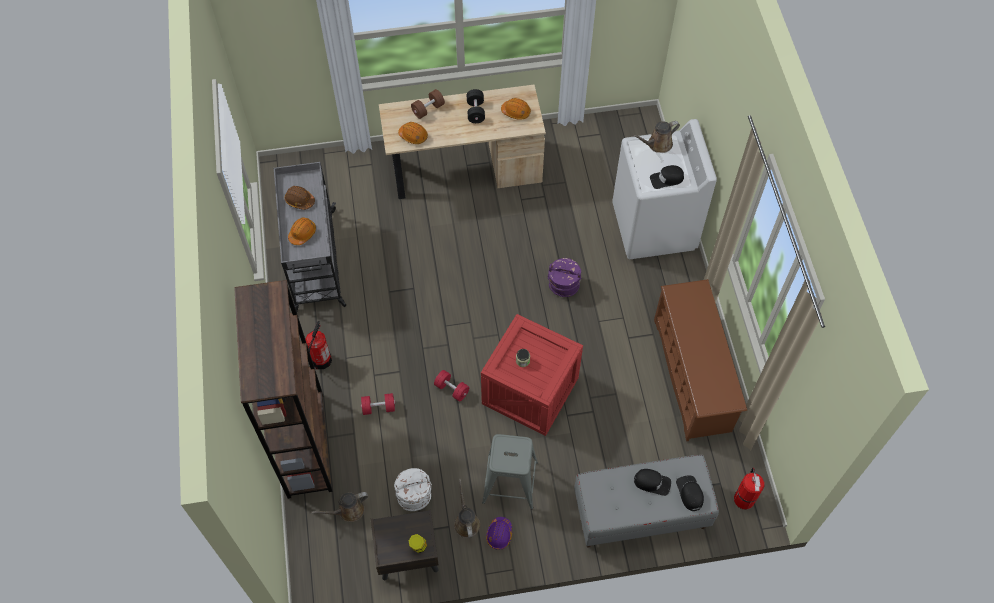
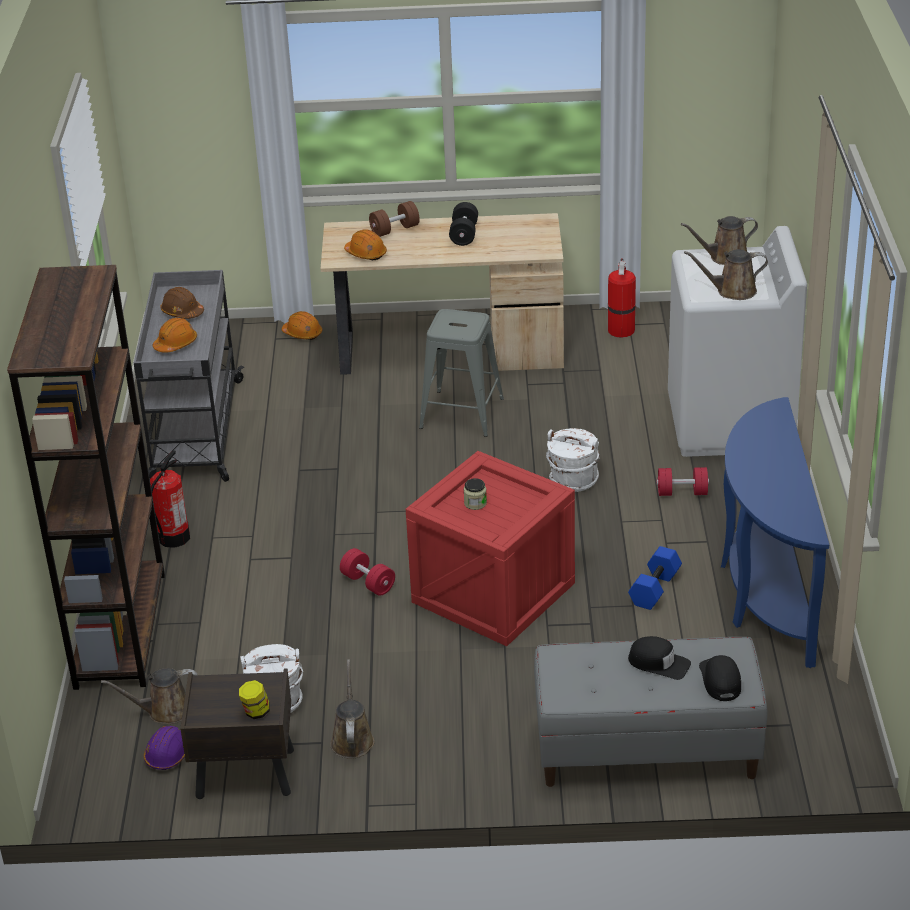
camera: 10 degrees right, 25 degrees down
(378, 407) = (247, 596): red dumbbell -> red dumbbell (682, 492)
(499, 534) = (402, 759): purple hard hat -> purple hard hat (168, 754)
(510, 482) = (436, 697): grey stool -> grey stool (462, 413)
(516, 112) = (524, 237): orange hard hat -> orange hard hat (302, 333)
(563, 286) = (573, 479): purple bucket -> white bucket
(627, 379) = (655, 589): none -> blue dumbbell
(666, 179) = (732, 291): black cap -> brown watering can
(692, 375) = (764, 592): brown shoe rack -> blue console table
(743, 498) = (829, 746): fire extinguisher -> fire extinguisher (621, 329)

